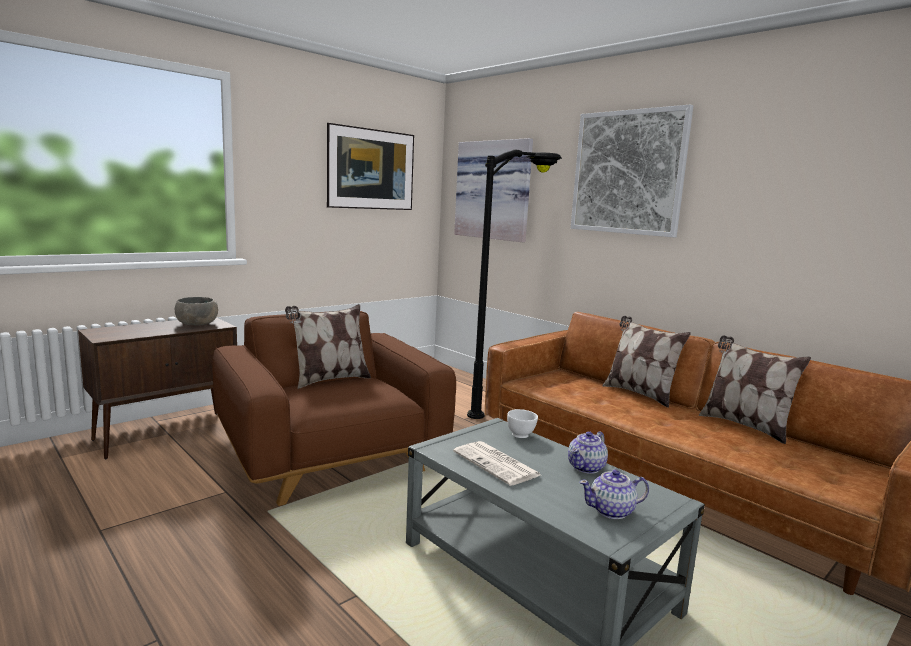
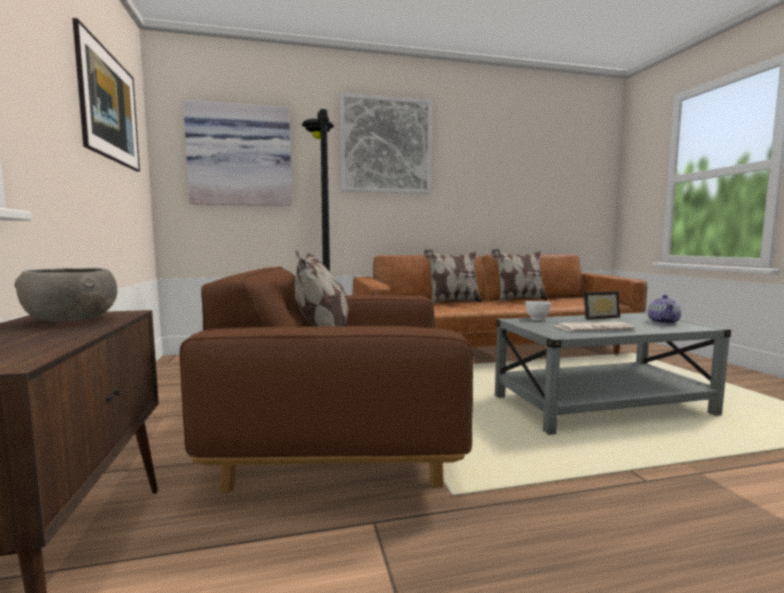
camera: 60 degrees left, 5 degrees down
(586, 468) = (598, 317): teapot -> picture frame

